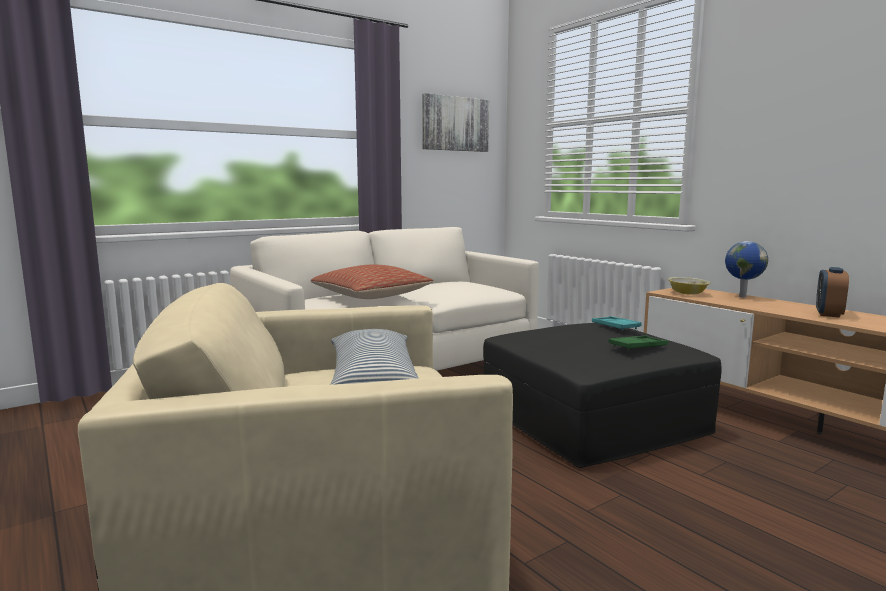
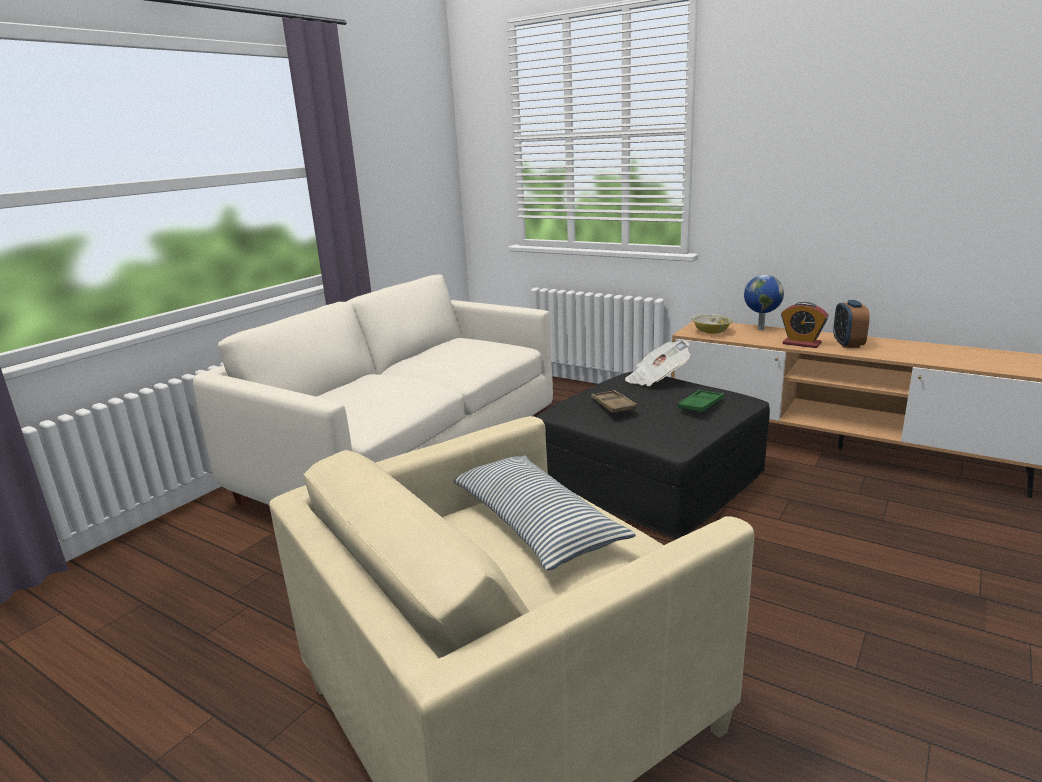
camera: 20 degrees left, 10 degrees up
(371, 296) = (388, 386): pillow -> none
(455, 124) = (405, 142): picture -> none
(552, 336) = (613, 406): none -> brown tray
(615, 326) = (657, 379): turquoise tray -> newspaper
(774, 309) = (801, 344): none -> alarm clock

